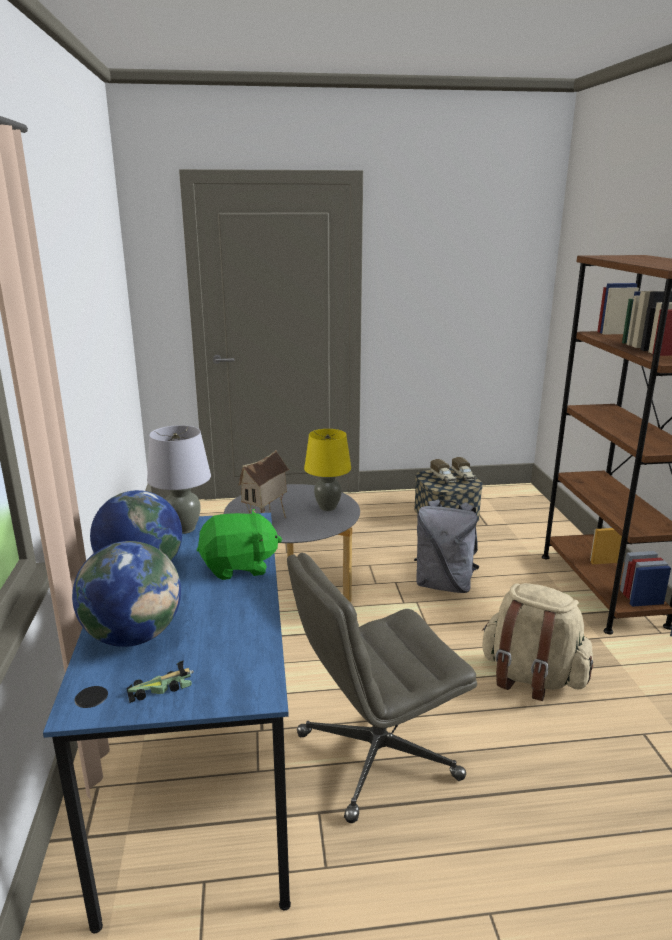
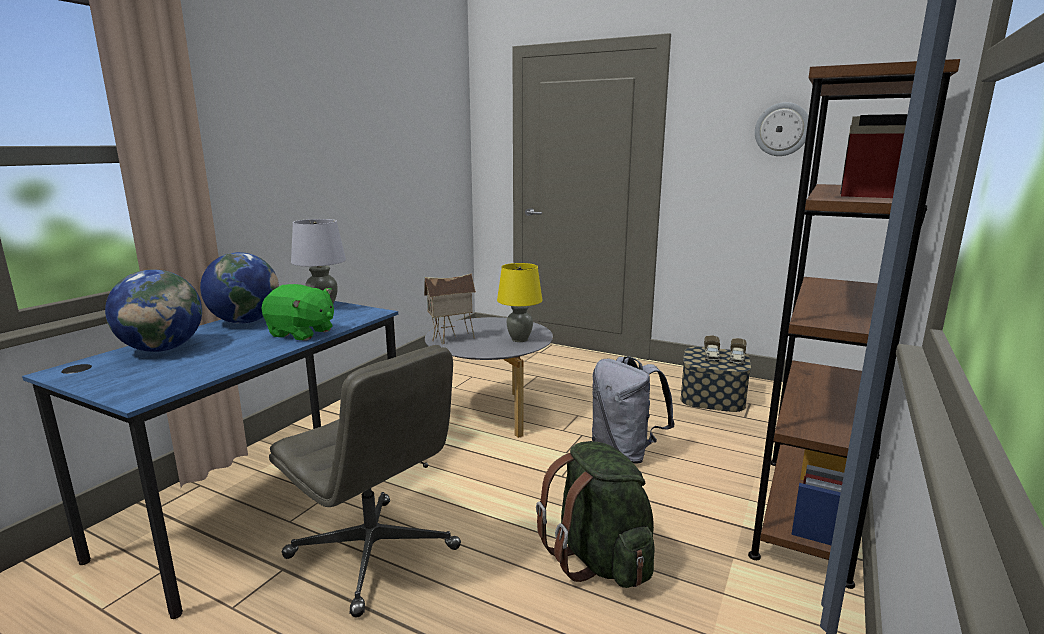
camera: 35 degrees right, 5 degrees down
(161, 687) = (109, 376): toy car -> none
(375, 757) = (374, 553): grey office chair -> grey office chair turned 150 degrees counterclockwise
(467, 266) = (782, 129): none -> wall clock
(531, 677) = (599, 559): beige backpack -> green backpack

